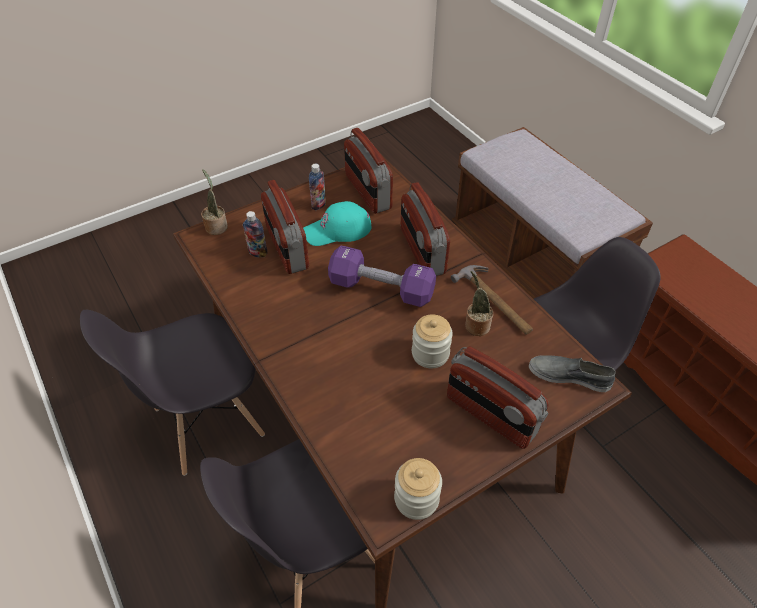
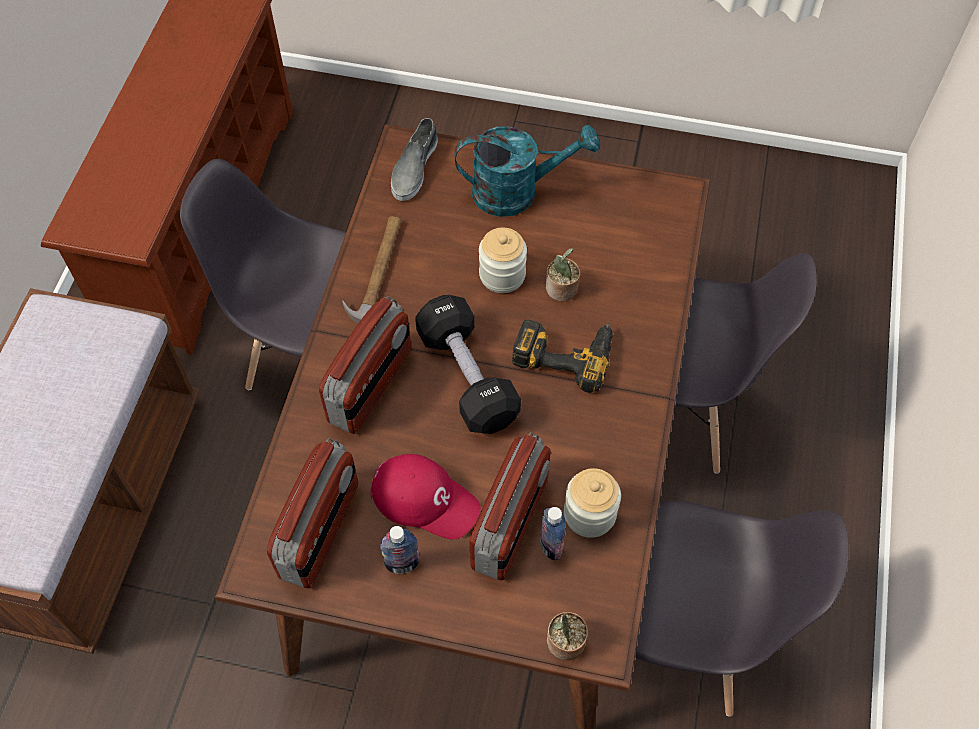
camera: 135 degrees left, 10 degrees up
(337, 230) = (425, 499): turquoise cap -> red cap
(344, 339) = (565, 352): none -> power drill
(381, 289) = (467, 377): purple dumbbell -> black dumbbell
(416, 499) = (643, 185): jar -> jar (589, 514)
(475, 325) = (428, 266): potted plant -> potted plant (562, 290)
(490, 415) = (517, 191): radio -> turquoise watering can
(569, 376) = (414, 168): grey shoe -> grey shoe turned 45 degrees clockwise

